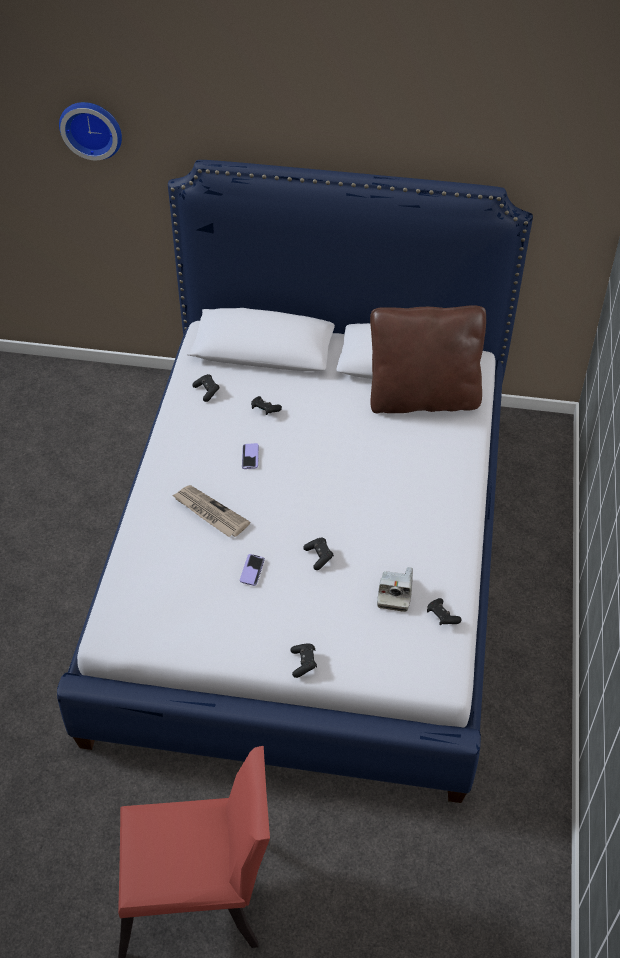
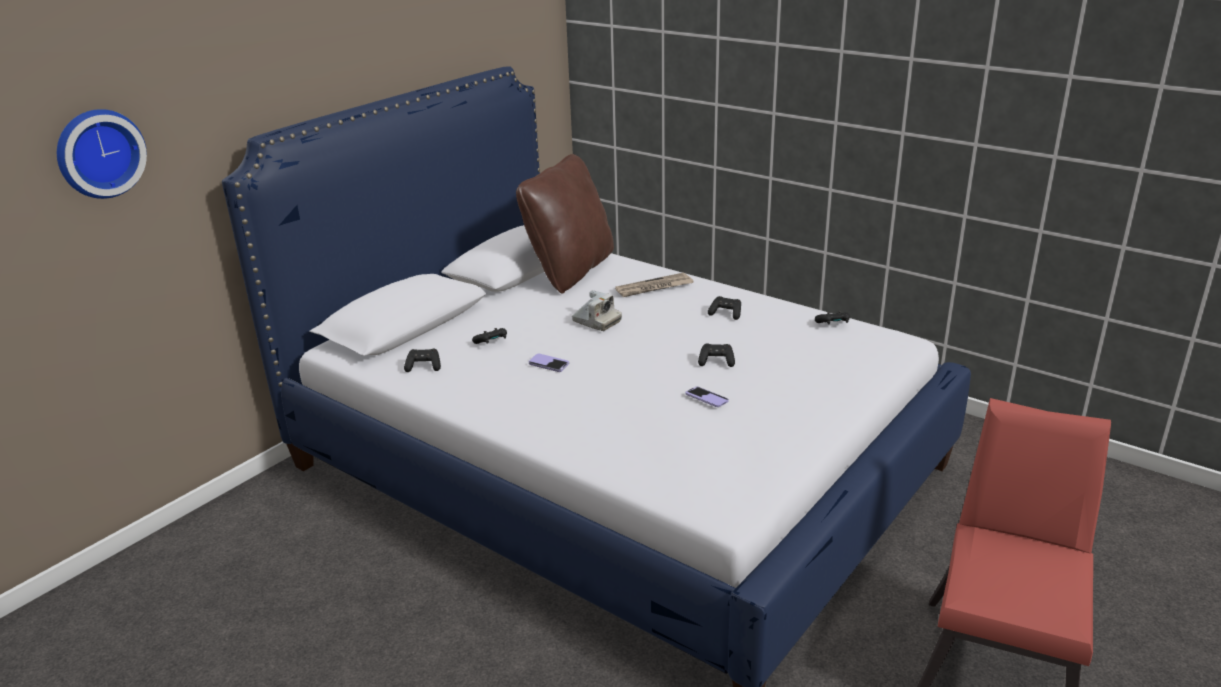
camera: 60 degrees left, 20 degrees down
(209, 513) = (605, 402): newspaper -> newspaper (654, 288)
(303, 663) = (847, 400): black game controller -> black game controller (726, 314)
(394, 594) = (791, 338): camera -> camera (596, 321)

